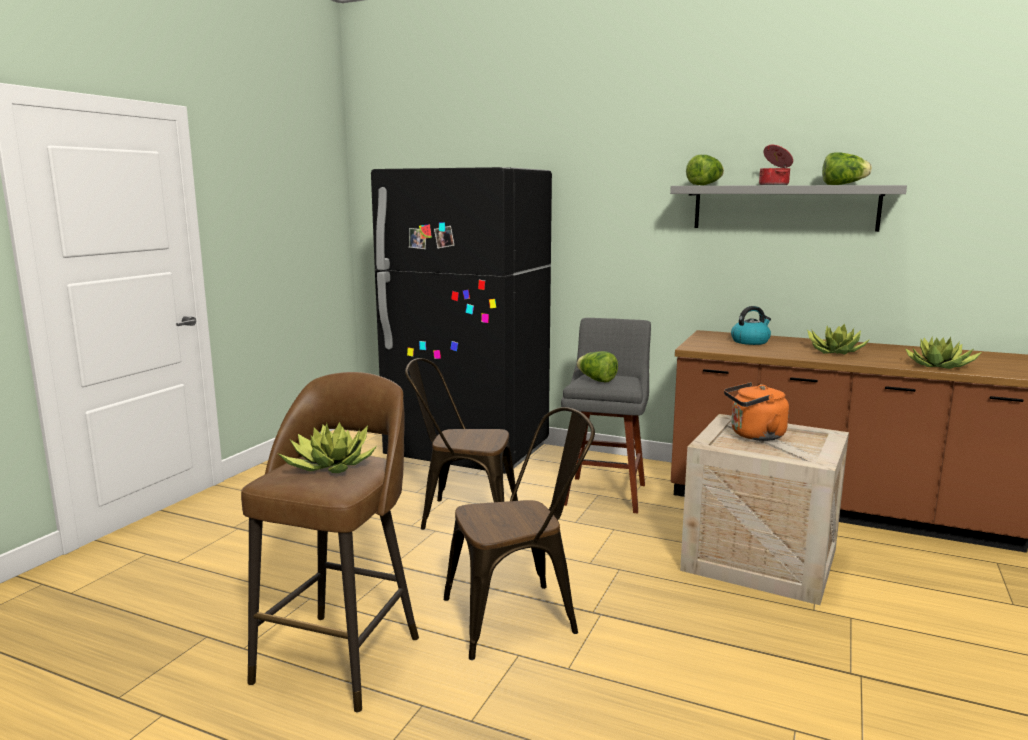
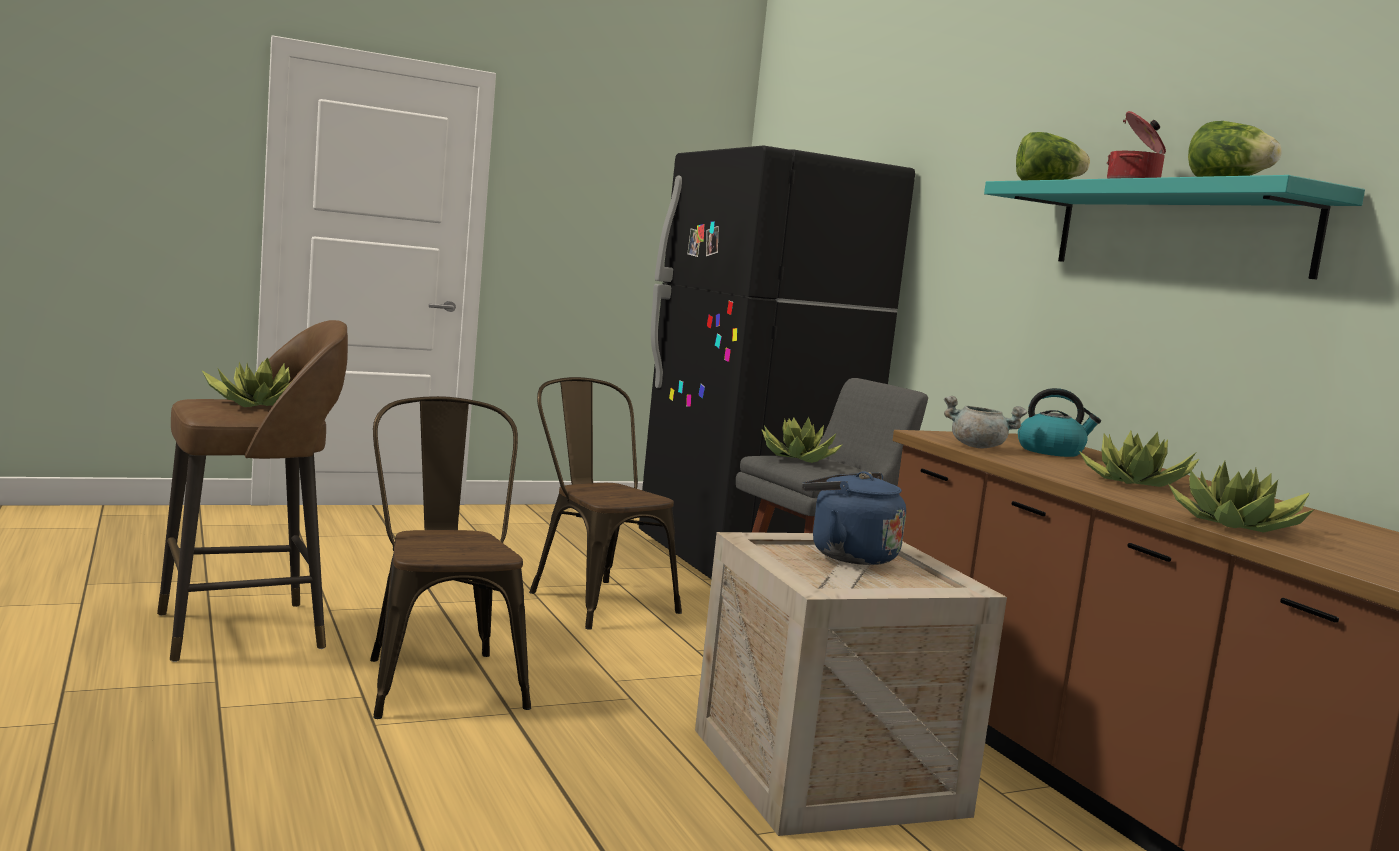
camera: 40 degrees right, 5 degrees down
(520, 615) = (439, 677): brown chair -> brown chair turned 135 degrees counterclockwise
(596, 380) = (798, 459): lettuce -> potted plant
(736, 350) = (978, 447): none -> grey cooking pot
(754, 435) = (847, 555): orange kettle -> blue kettle
(784, 207) = (1178, 230): grey shelf -> turquoise shelf

